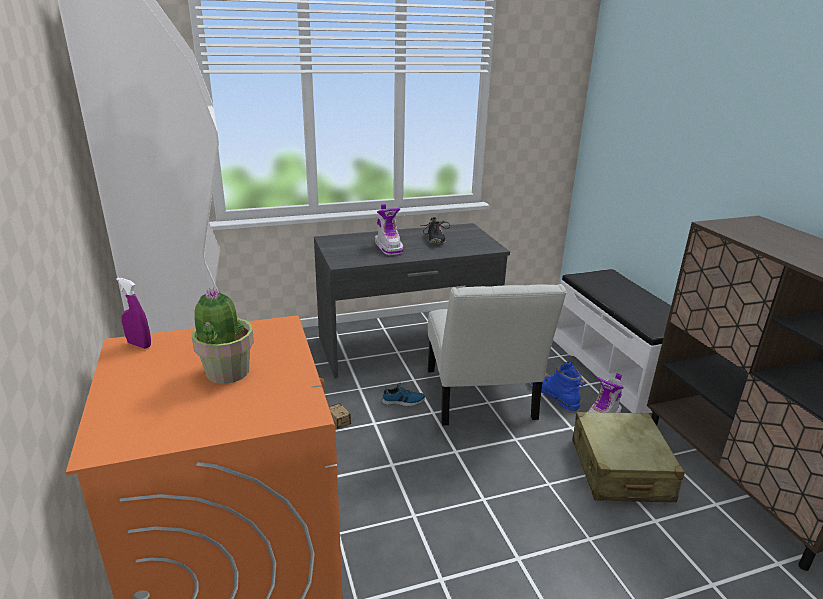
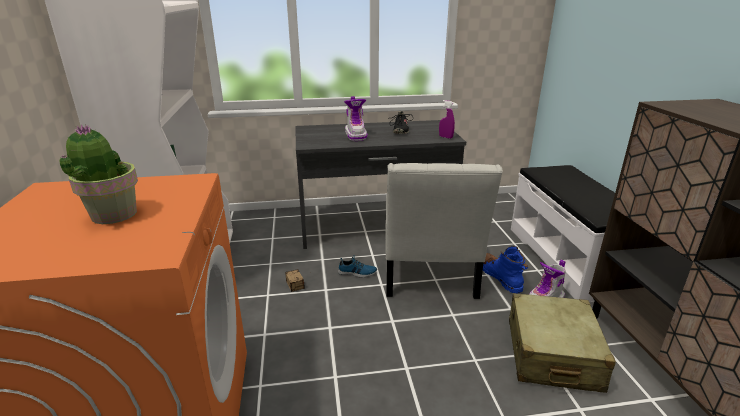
camera: 10 degrees right, 0 degrees up
(139, 345) = (57, 189): purple spray bottle -> purple spray bottle (445, 137)

